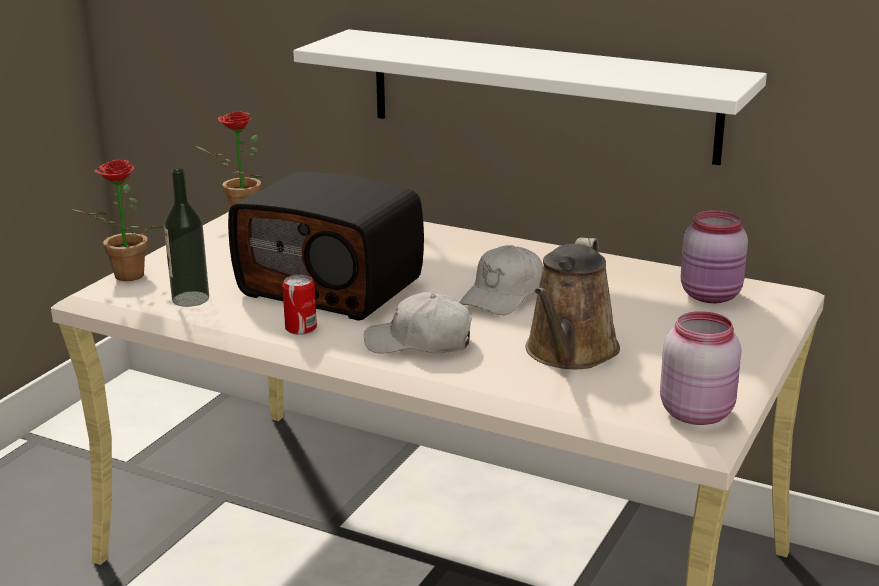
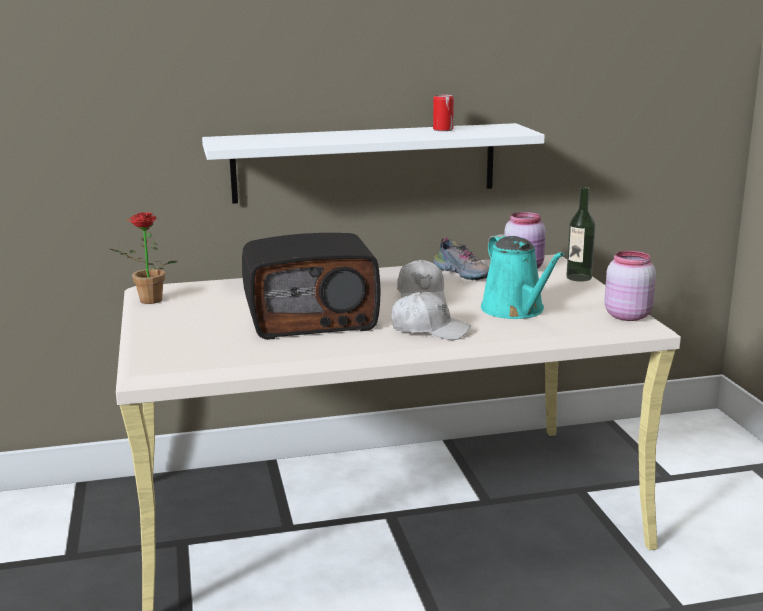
camera: 40 degrees left, 5 degrees down
(124, 277) = (147, 355): potted plant -> none
(190, 299) = (229, 352): bottle -> bottle (579, 277)
(301, 328) = (342, 344): can -> can (443, 129)
(419, 343) = (429, 330): white cap -> white cap turned 135 degrees counterclockwise
(569, 353) = (516, 310): brown watering can -> turquoise watering can
(616, 280) = (463, 273): none -> shoe

